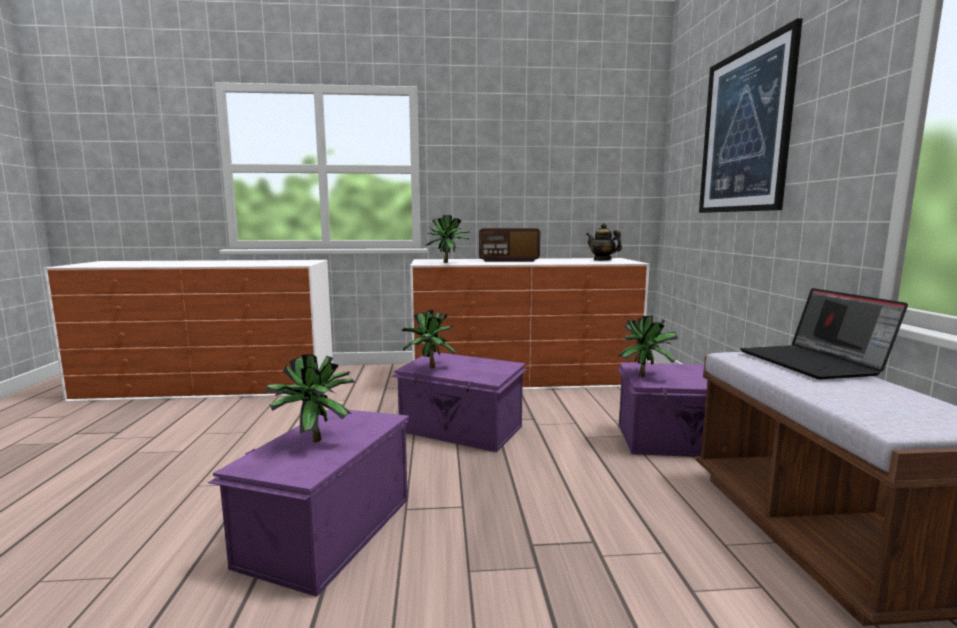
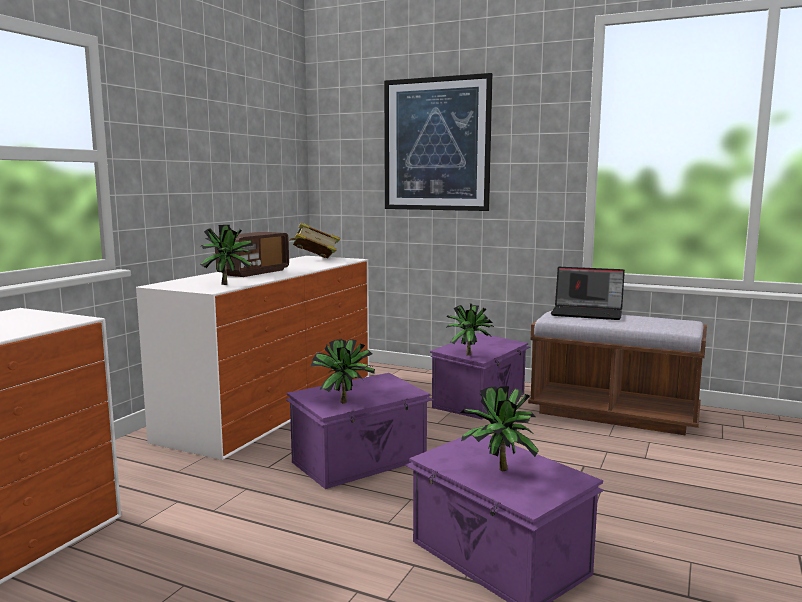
camera: 60 degrees left, 0 degrees up
(602, 260) = (314, 260): teapot -> book

